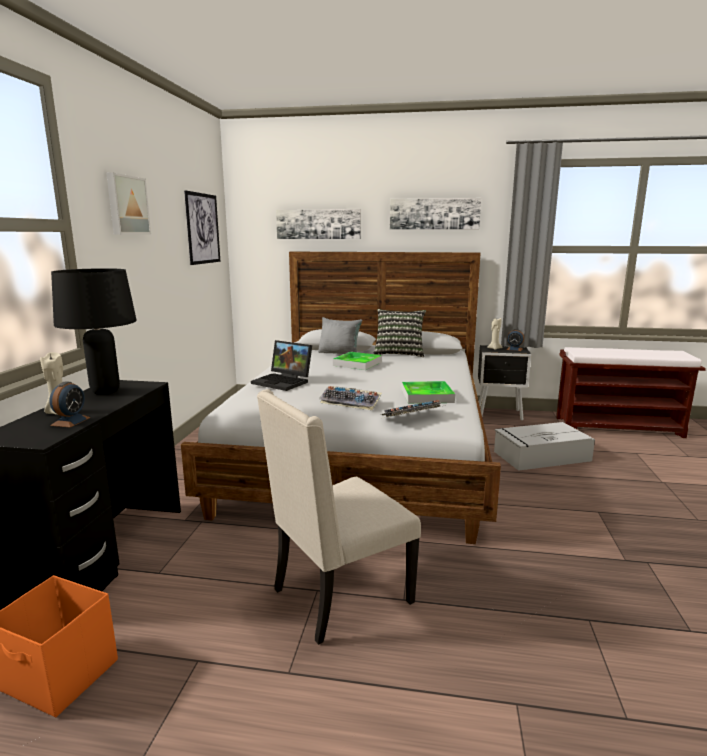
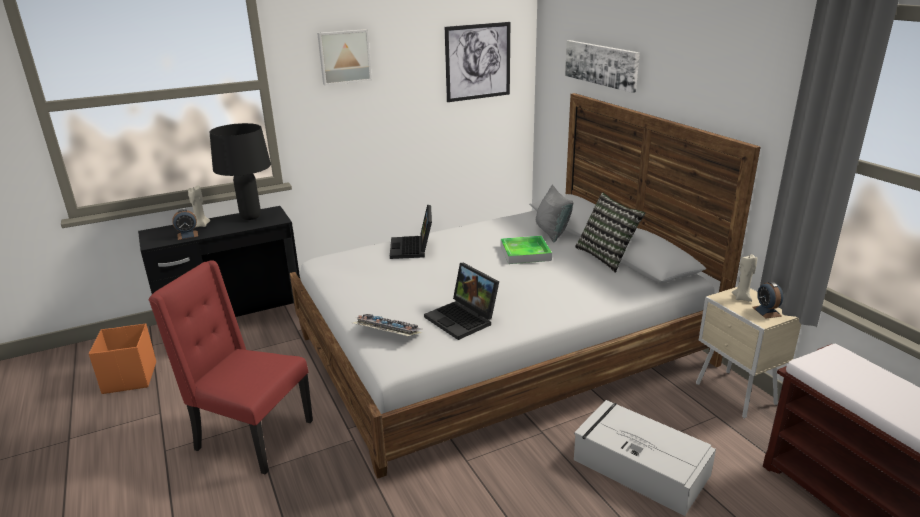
camera: 55 degrees right, 10 degrees up
(339, 596) = (251, 436): beige chair -> red chair
(351, 403) = (396, 294): keyboard -> none
(427, 396) = (463, 319): tray -> laptop
(434, 214) = (715, 74): picture -> none
(500, 414) = (736, 395): black nightstand -> beige nightstand

